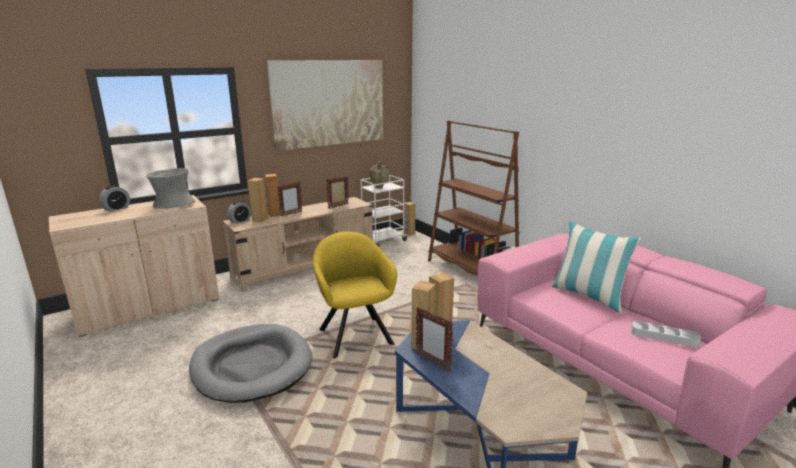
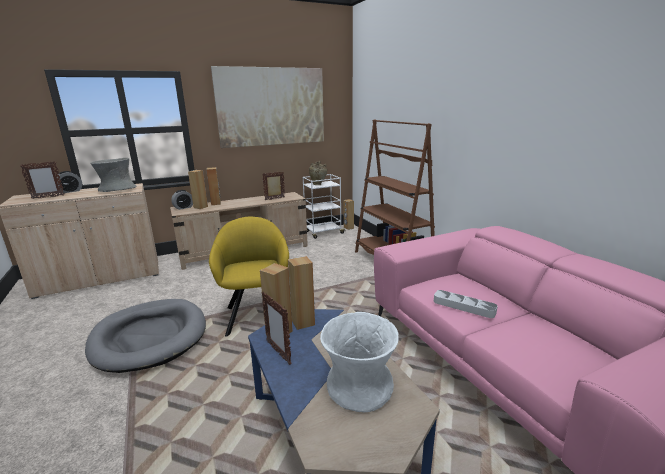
camera: 10 degrees right, 0 degrees up
(291, 214) = (230, 203): picture frame -> picture frame (48, 197)
(516, 382) = (358, 386): none -> white vase
(588, 296) = (485, 293): pillow -> none
(664, 337) = (562, 347): grey tray -> grey tray (464, 306)

